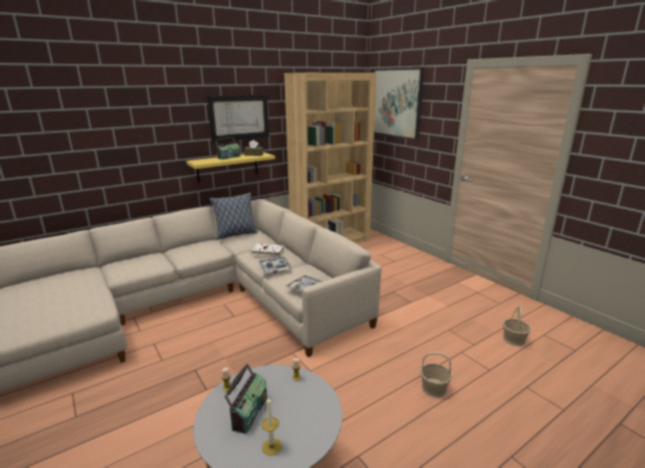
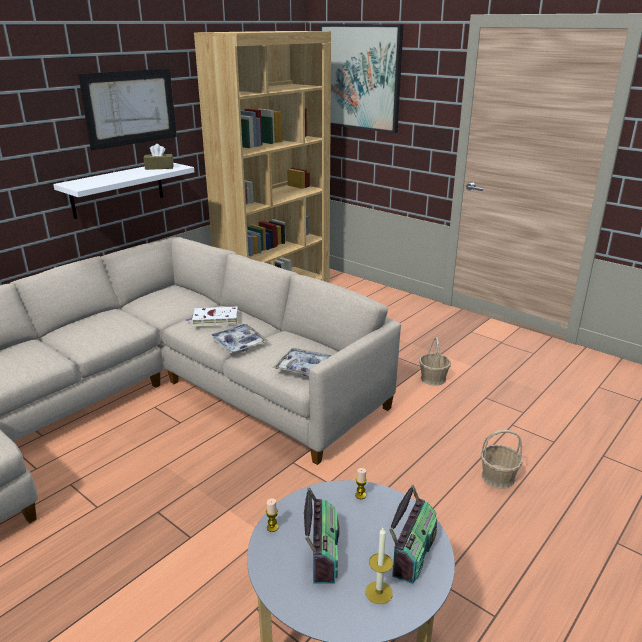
camera: 15 degrees left, 5 degrees up
(227, 167) = (118, 189): yellow shelf -> white shelf
(228, 157) = (121, 174): radio -> radio (411, 553)
(235, 234) = (147, 297): pillow -> none
(514, 339) = (567, 398): basket -> basket (433, 378)

